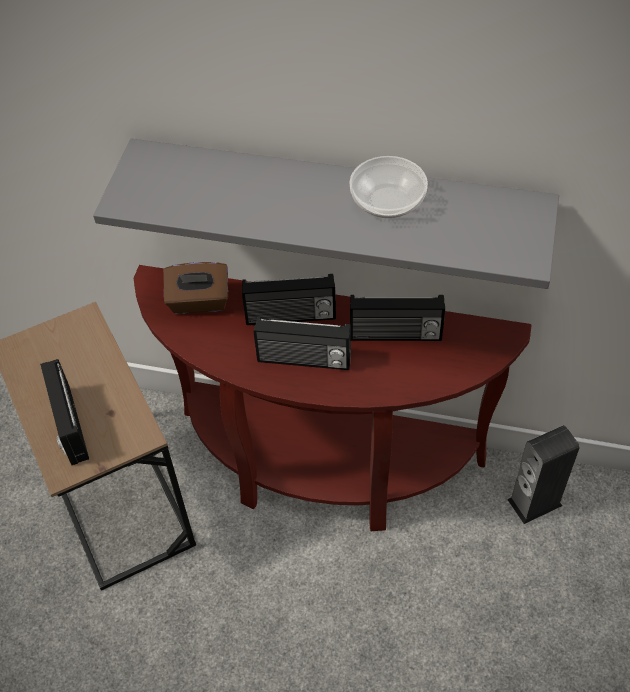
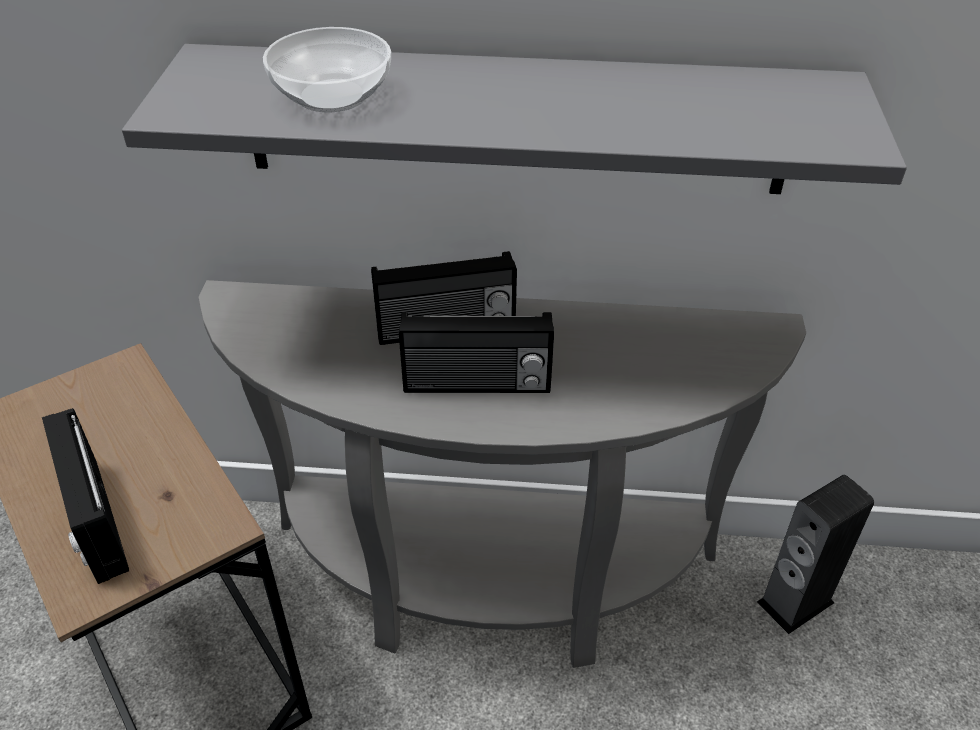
camera: 10 degrees left, 10 degrees down
(199, 302) = (302, 320): brown tissue box -> none
(323, 468) = (490, 584): brown console table -> grey console table
(386, 203) = (607, 92): bowl -> bowl (330, 96)
(395, 335) = (609, 342): radio -> none

